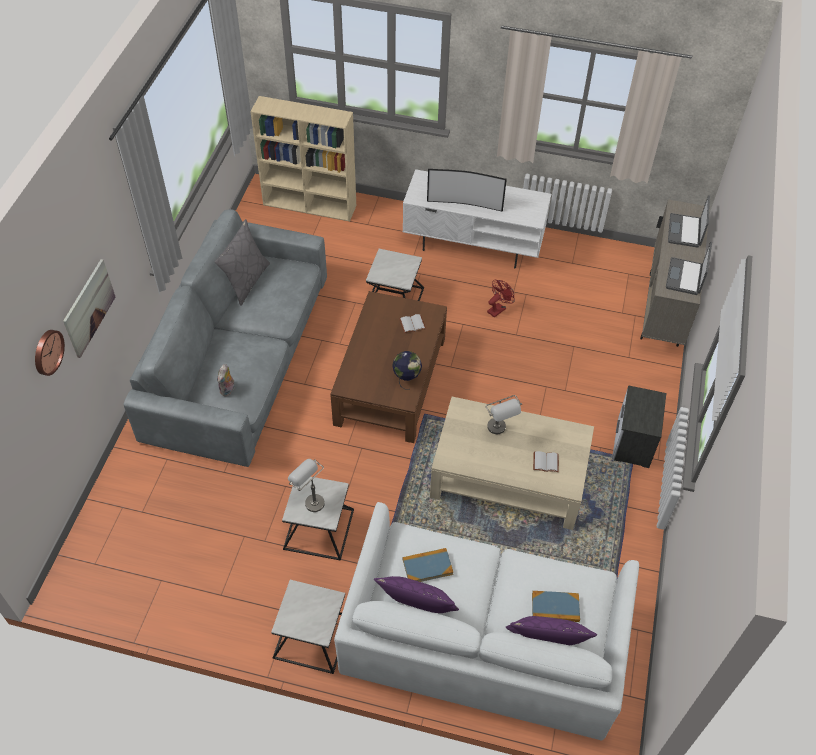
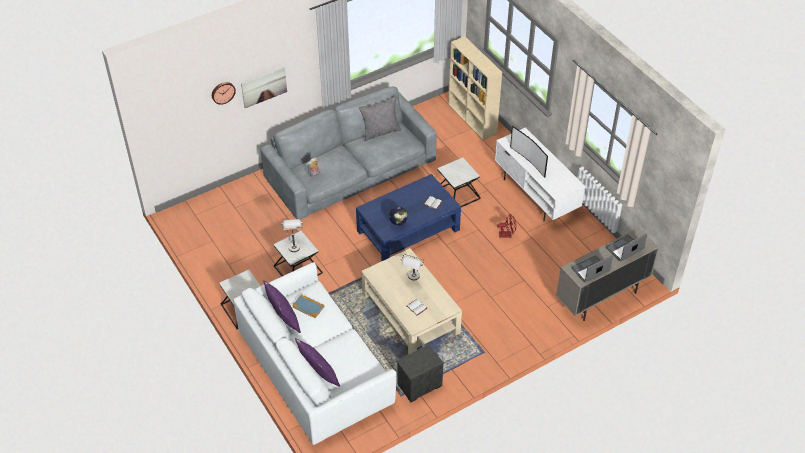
camera: 45 degrees right, 5 degrees down
(390, 380) = (408, 230): brown coffee table -> blue coffee table
(555, 607) = (341, 365): book -> none
(633, 443) = (493, 346): nightstand -> nightstand (418, 385)

